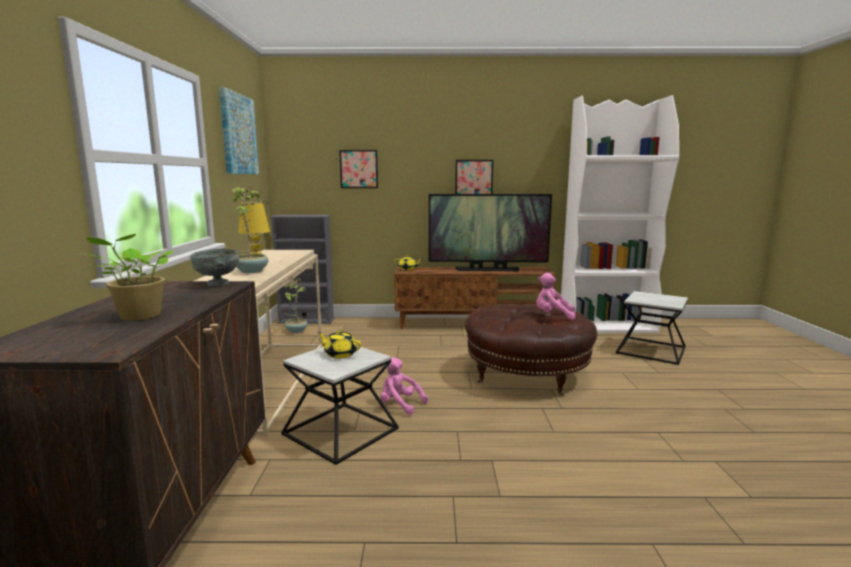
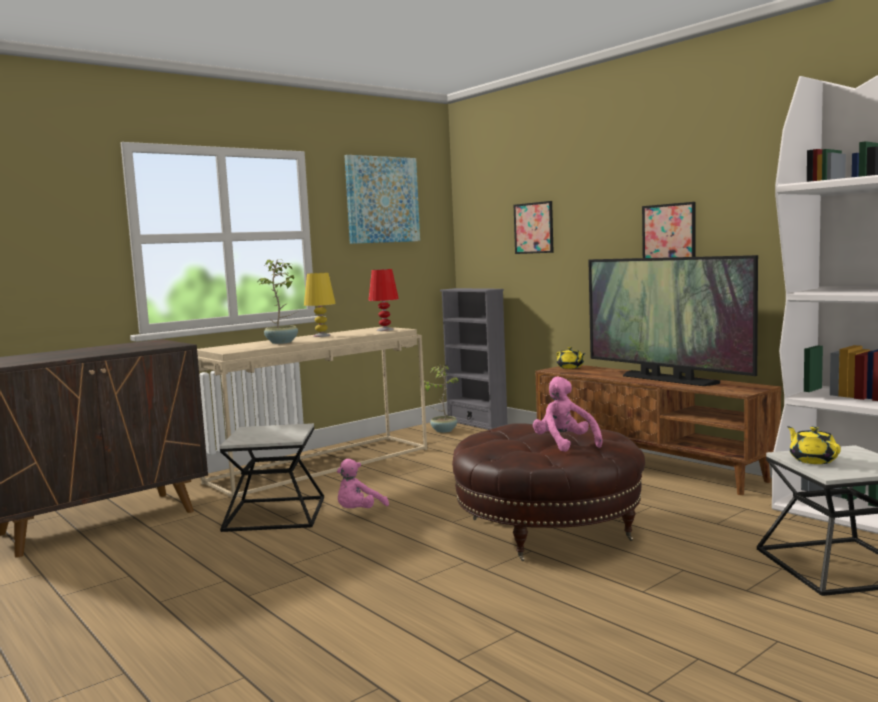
camera: 50 degrees right, 5 degrees down
(138, 316) = (63, 355): potted plant -> none
(217, 284) = (172, 344): grey bowl -> none
(290, 252) = (385, 330): none -> red table lamp
(340, 354) = (278, 431): yellow teapot -> yellow teapot (812, 460)
(400, 405) = (359, 512): pink plush toy -> pink plush toy turned 135 degrees counterclockwise

